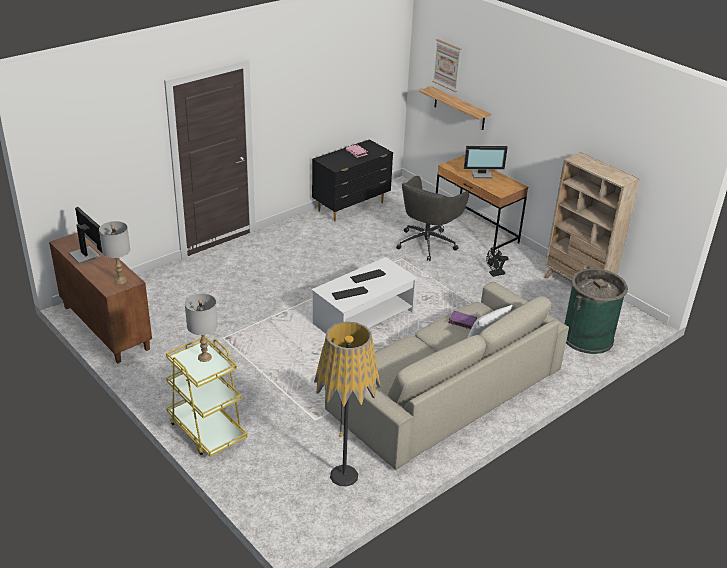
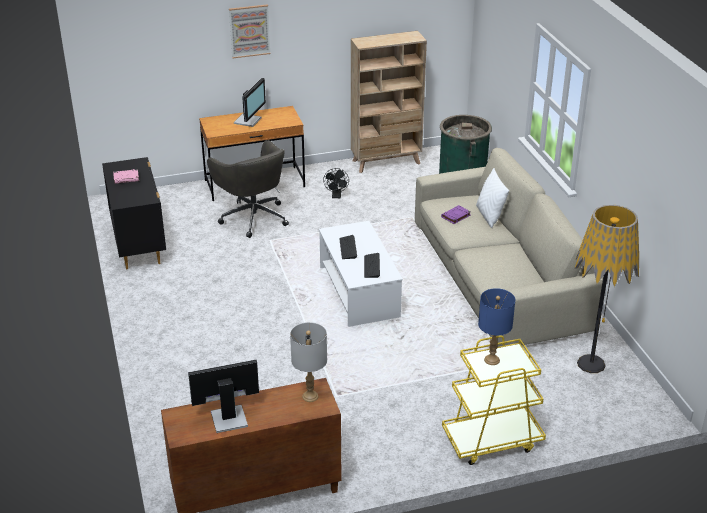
camera: 65 degrees left, 0 degrees up
(204, 357) = (492, 360): grey table lamp -> blue table lamp
(447, 65) = (145, 34): picture -> picture (249, 31)
(459, 108) = (176, 73): shelf -> none

